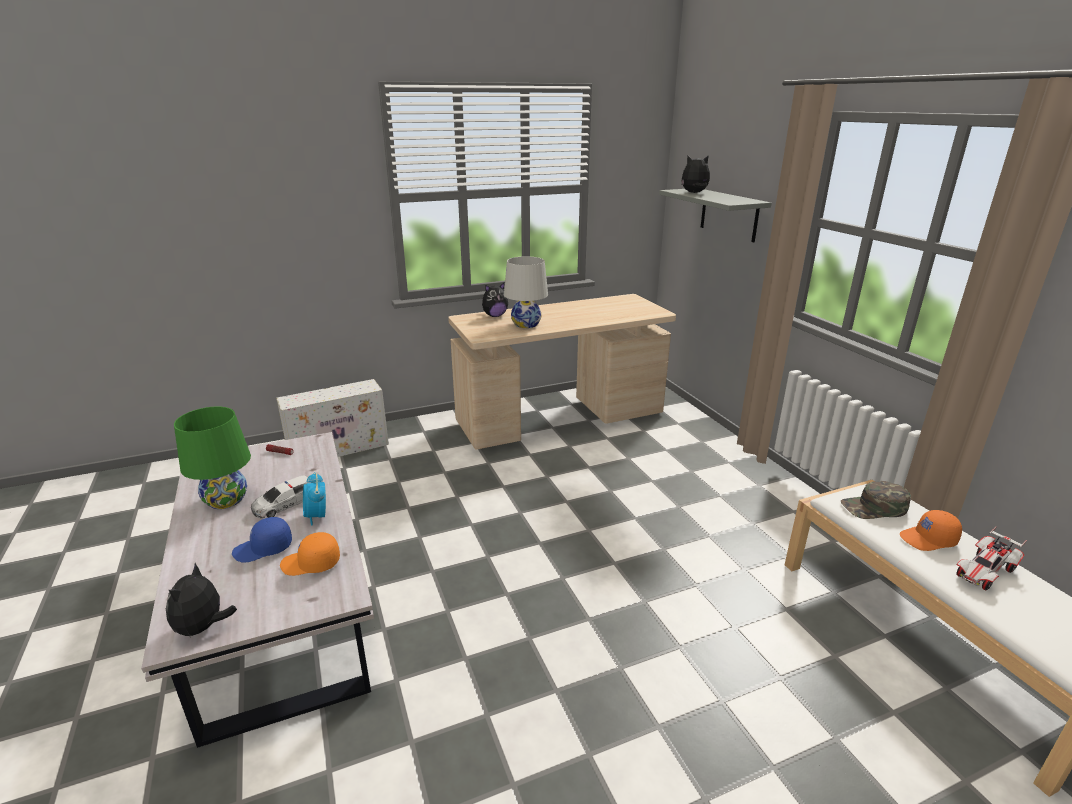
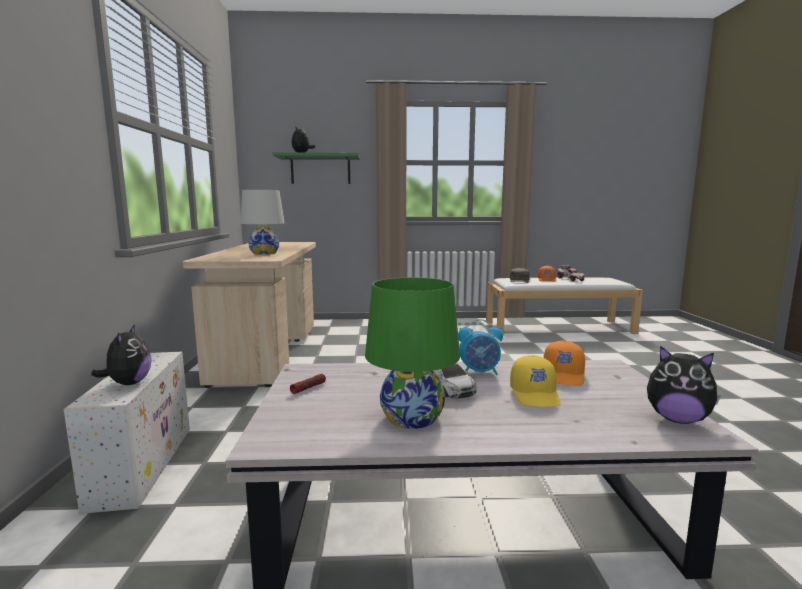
camera: 70 degrees left, 15 degrees down
(263, 549) = (535, 395): blue cap -> yellow cap
(495, 316) = (220, 255): plush toy -> plush toy (128, 383)
(729, 214) = (320, 170): grey shelf -> green shelf

